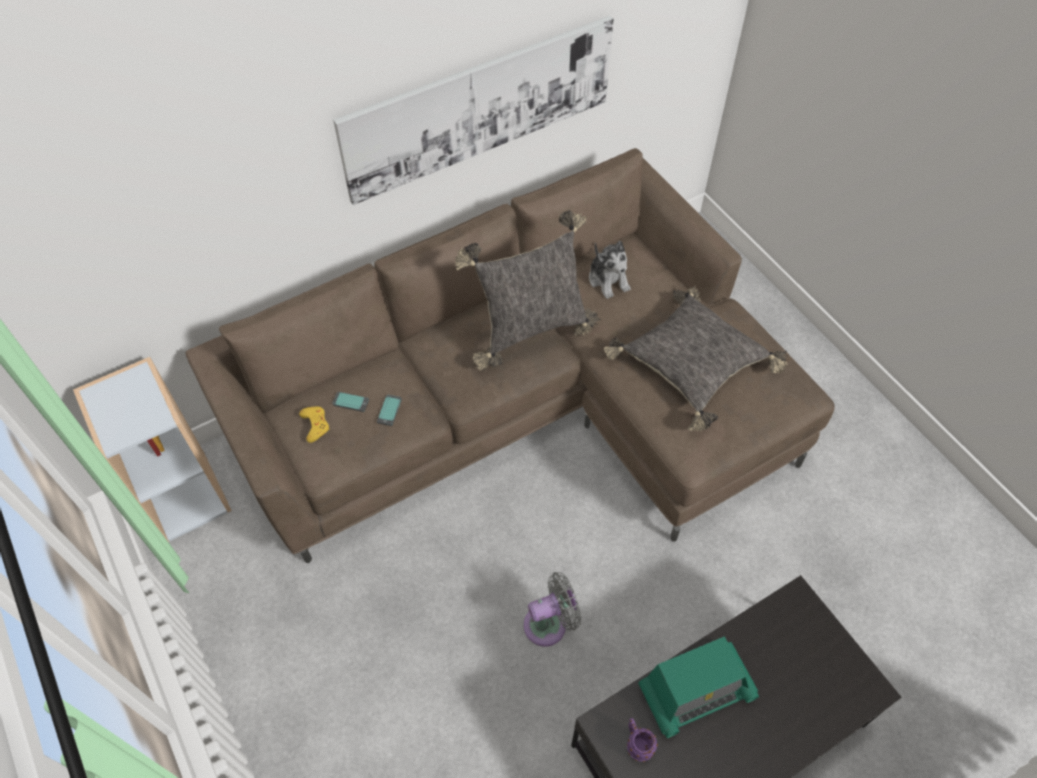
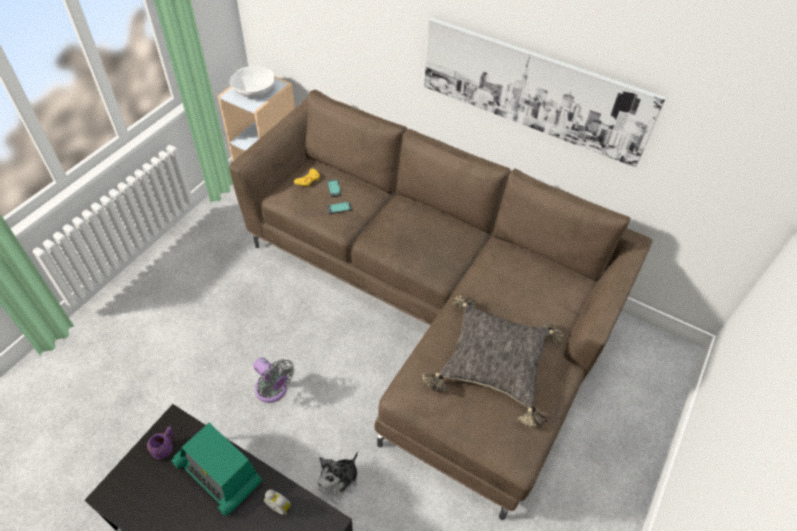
camera: 60 degrees right, 5 degrees down
(129, 407) = (254, 90): none -> white bowl
(529, 334) = (448, 253): pillow -> none
(608, 280) = (531, 279): plush toy -> plush toy (339, 482)
(761, 639) = (280, 506): none -> alarm clock

